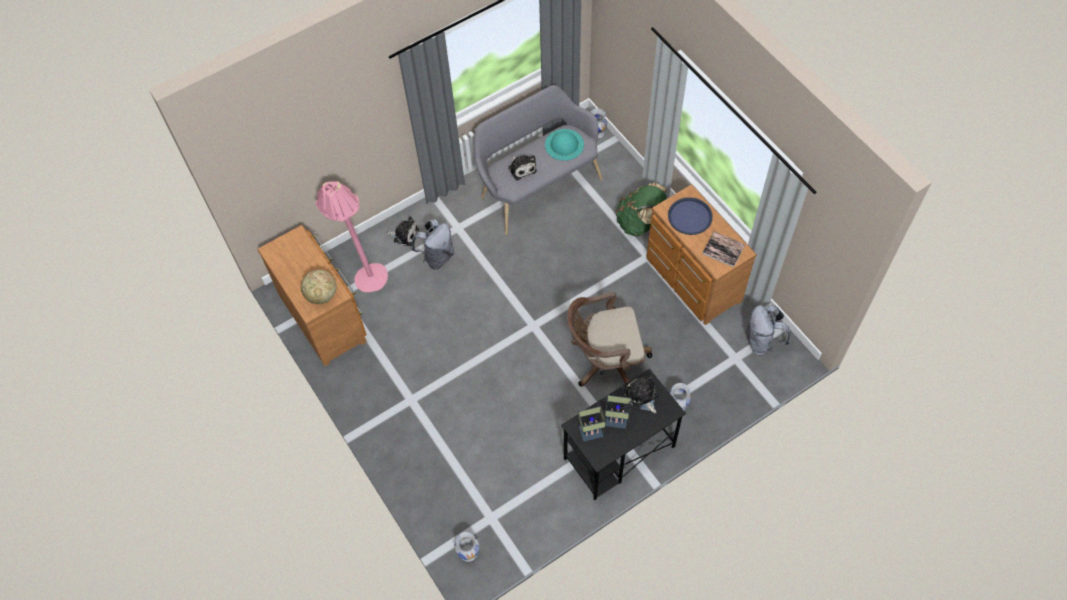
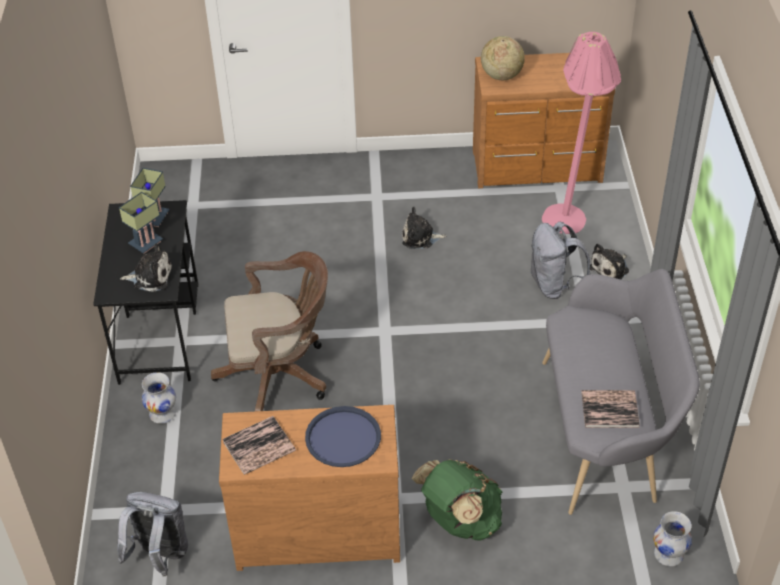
camera: 120 degrees right, 15 degrees down
(468, 552) = (175, 177): white vase -> none
(521, 168) = (596, 345): plush toy -> plush toy (420, 237)
(564, 144) = (610, 409): turquoise hat -> book
(605, 361) = (279, 375): brown office chair -> brown office chair turned 60 degrees clockwise

